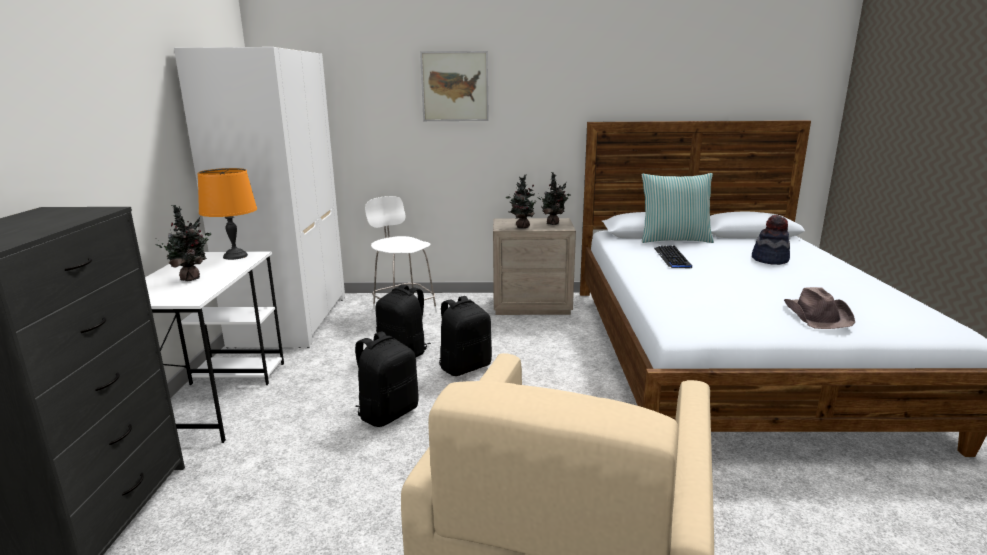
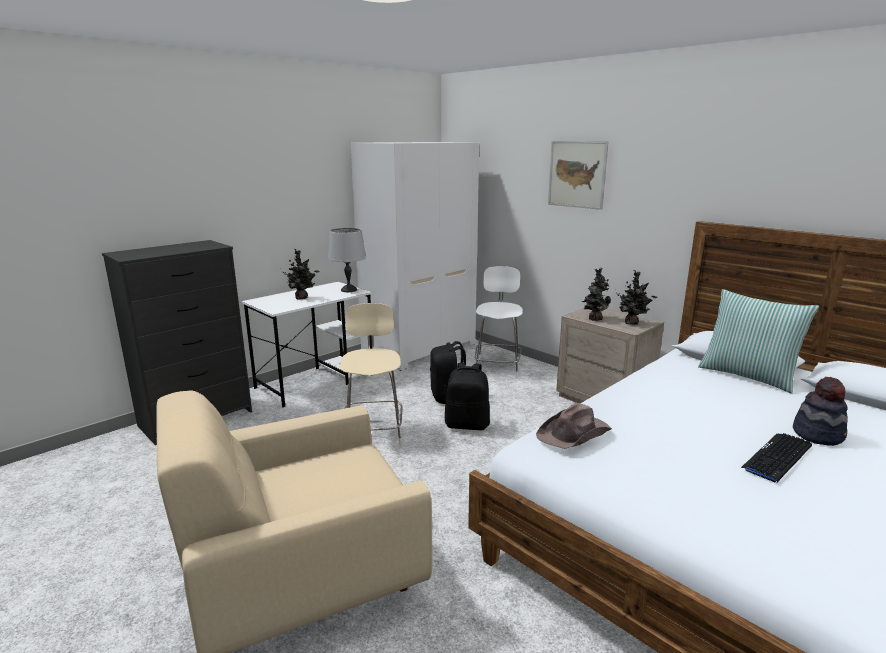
camera: 45 degrees right, 0 degrees up
(236, 256) = (349, 290): orange table lamp -> grey table lamp
(388, 413) = (374, 431): black backpack -> beige chair
(672, 258) = (690, 391): keyboard -> keyboard (777, 458)
(817, 315) = (699, 504): brown hat -> brown hat (574, 433)

